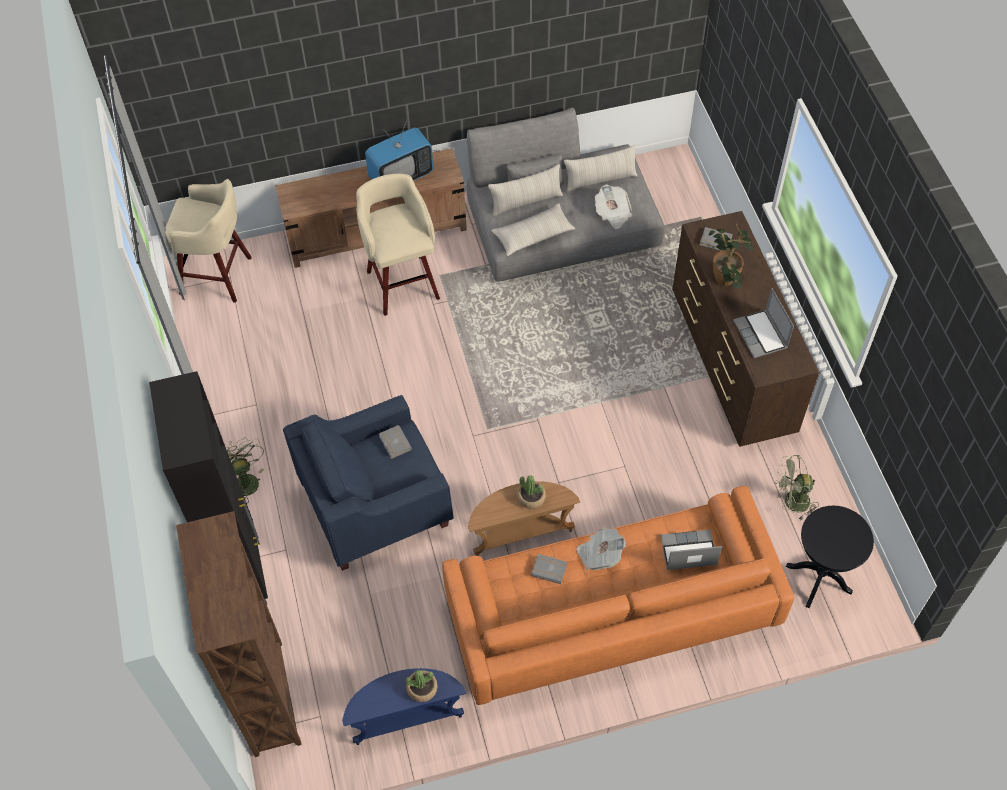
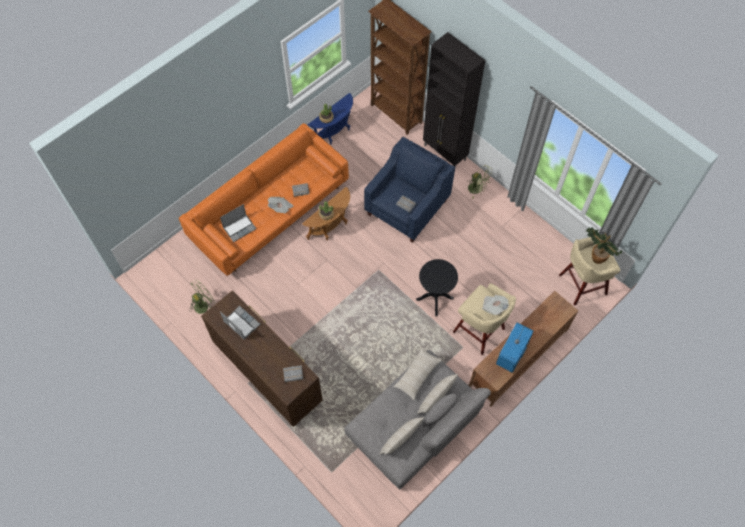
camera: 150 degrees right, 5 degrees up
(612, 213) = (379, 415): newspaper -> newspaper (494, 306)
(724, 282) = (276, 348): potted plant -> potted plant (596, 255)
(819, 579) = (176, 272): black side table -> black side table (435, 299)

